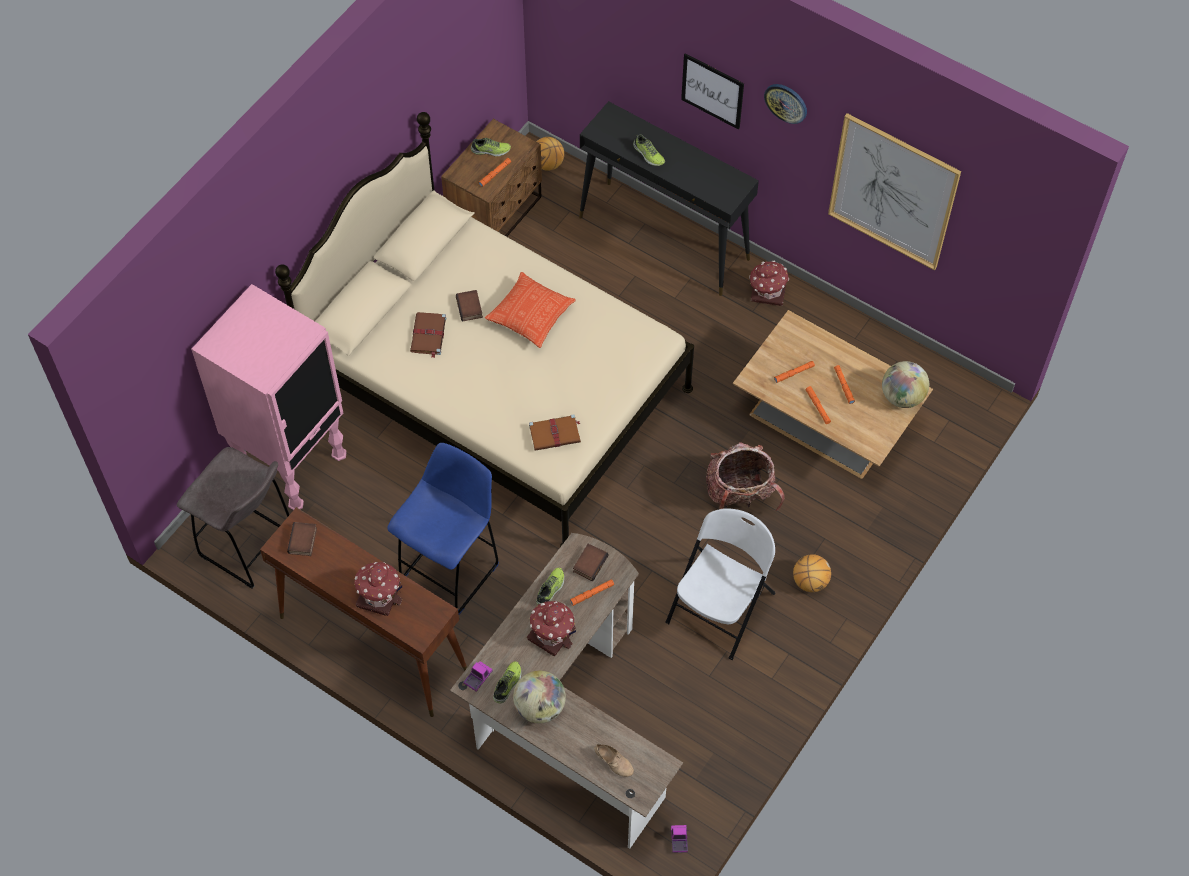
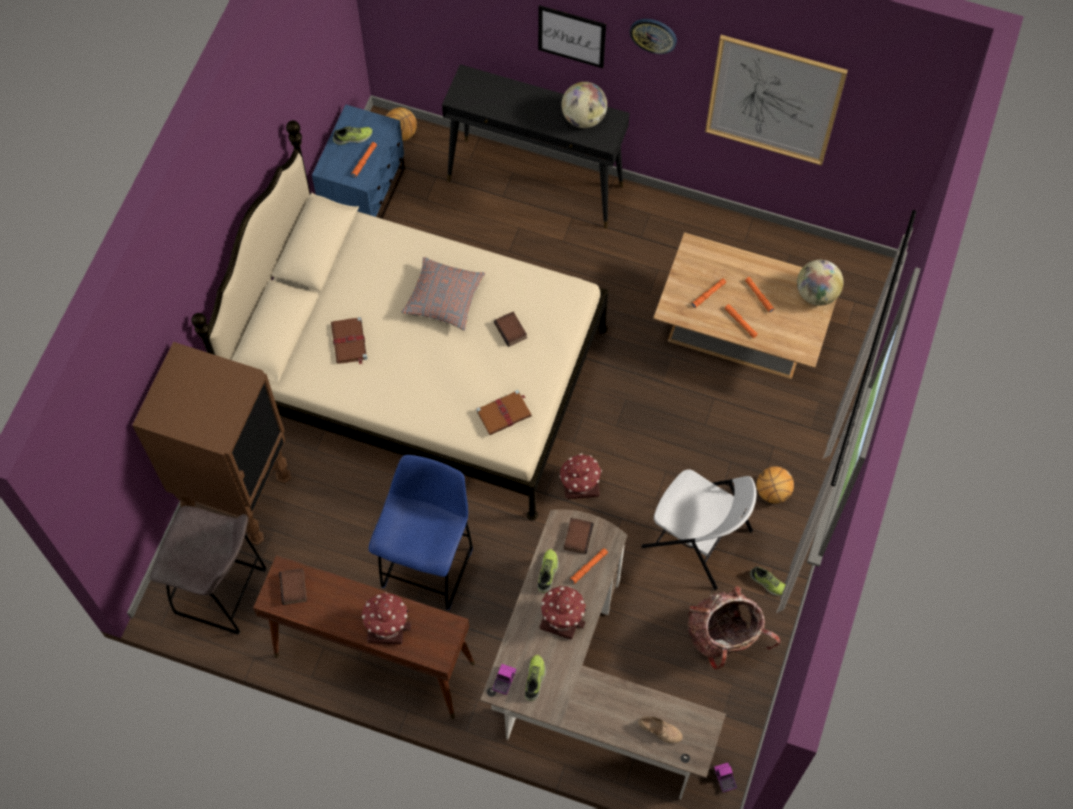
camera: 15 degrees left, 5 degrees up
(293, 462) = (240, 496): pink cabinet -> brown cabinet
(470, 308) = (382, 304): book -> book (511, 330)
(496, 213) = (365, 195): brown nightstand -> blue nightstand
(531, 316) = (444, 298): orange pillow -> grey pillow
(540, 707) = (572, 694): globe -> globe (583, 118)
(648, 154) = (515, 110): shoe -> shoe (768, 583)
(721, 608) = (697, 539): white chair -> white chair turned 105 degrees clockwise
(740, 495) = (682, 422): backpack -> backpack (725, 637)
(767, 292) = (649, 215): toy house -> toy house (580, 484)

